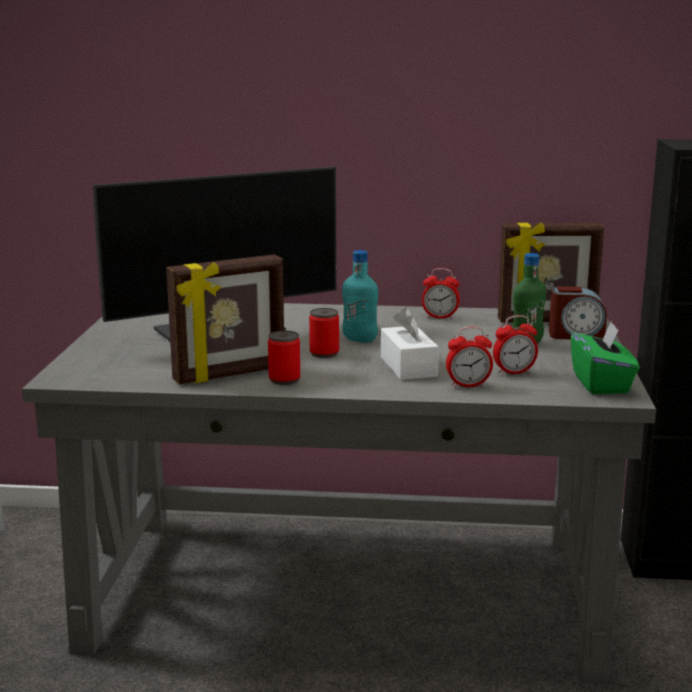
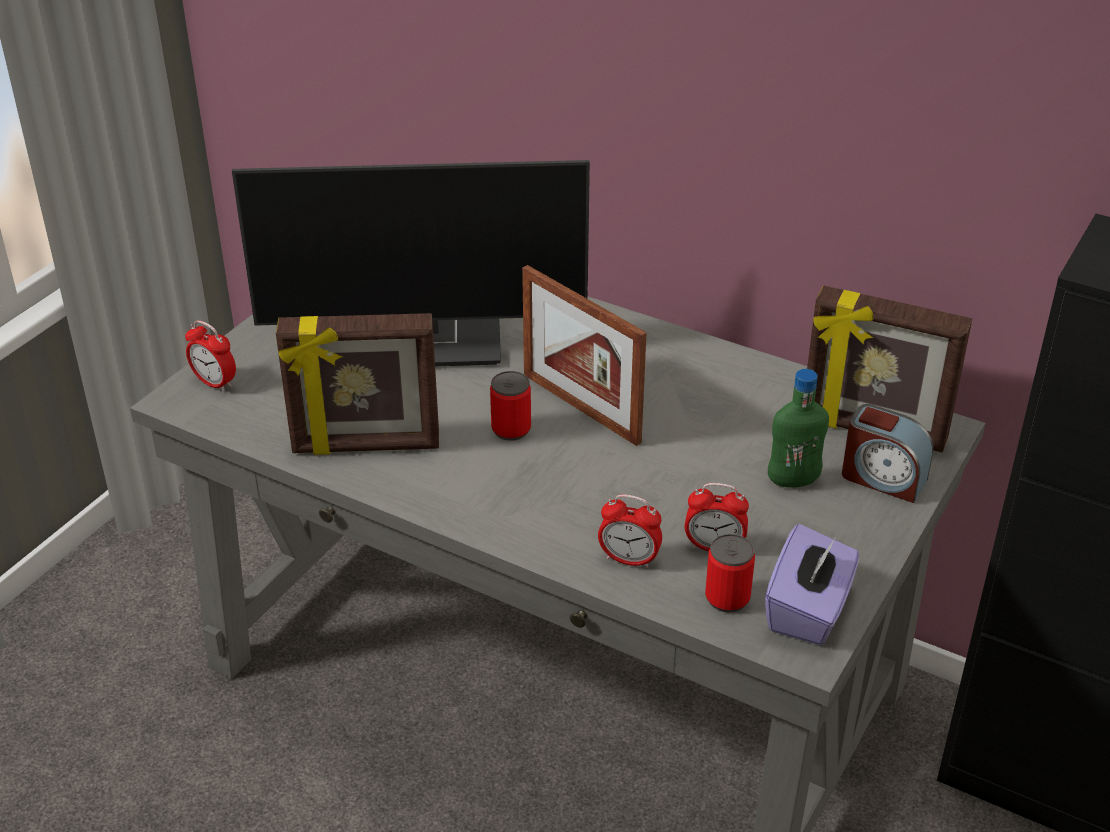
camera: 25 degrees right, 20 degrees up
(284, 380) = (419, 477): can -> can (727, 598)
(360, 340) = (581, 408): turquoise bottle -> picture frame
(408, 367) = (590, 491): white tissue box -> none
(440, 317) = (731, 379): alarm clock -> alarm clock (214, 383)
(601, 383) = (808, 610): green tissue box -> purple tissue box

